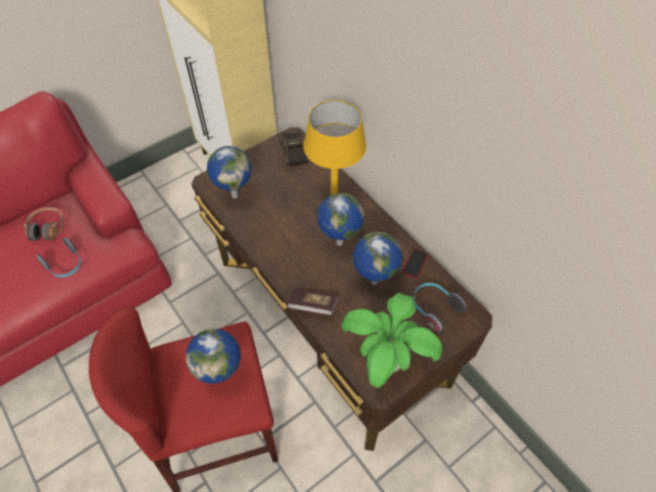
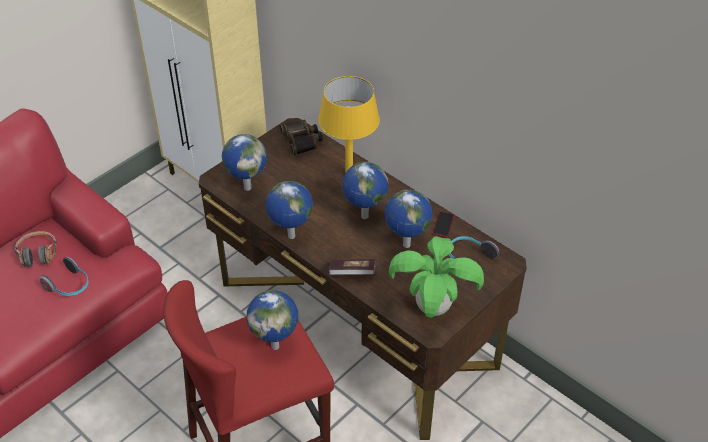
camera: 10 degrees left, 10 degrees down
(263, 254) = (290, 236): none -> globe

